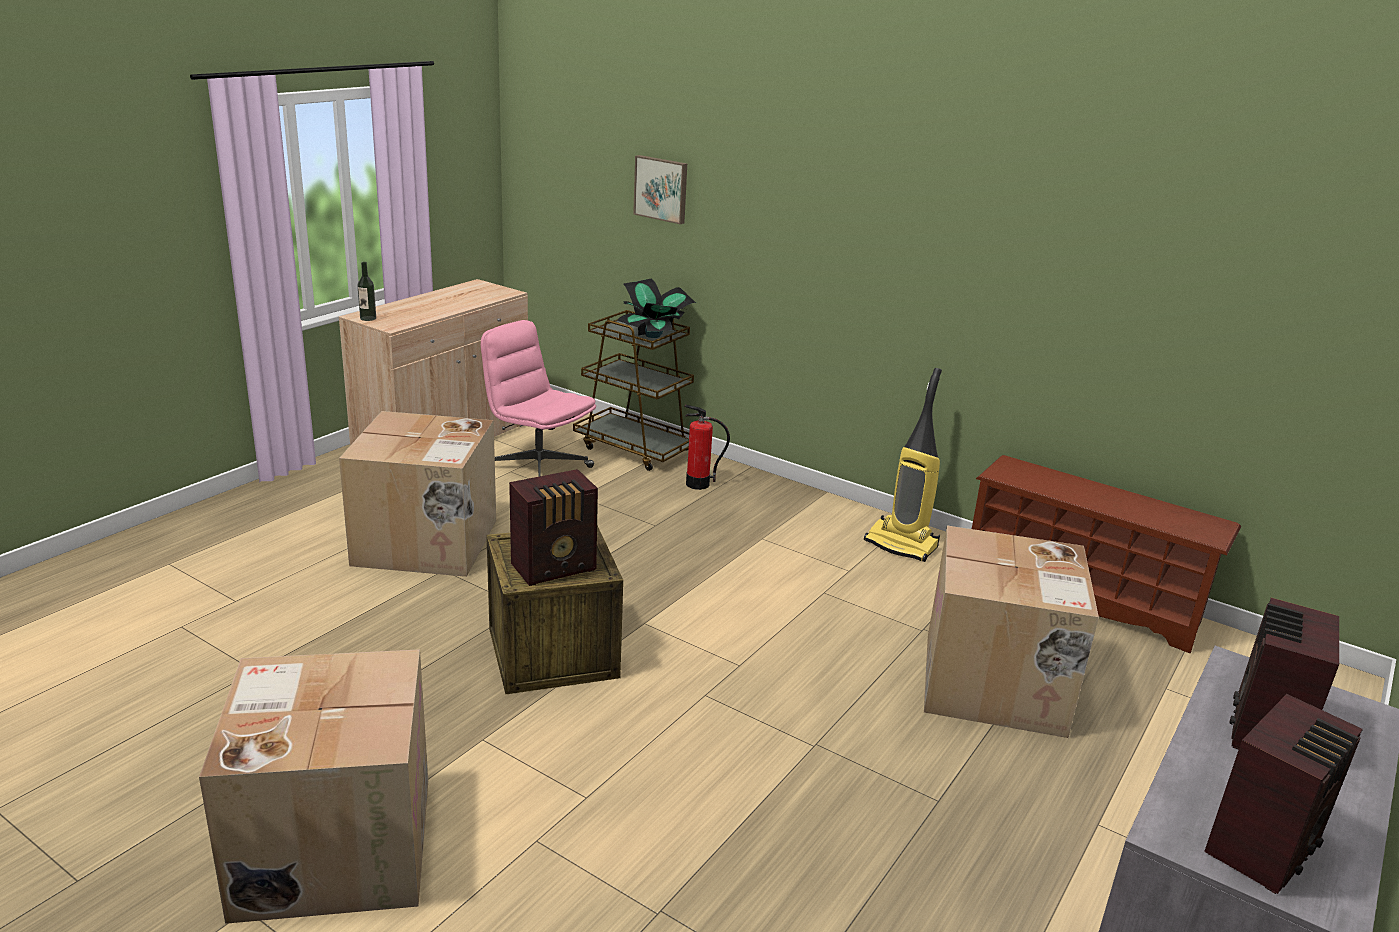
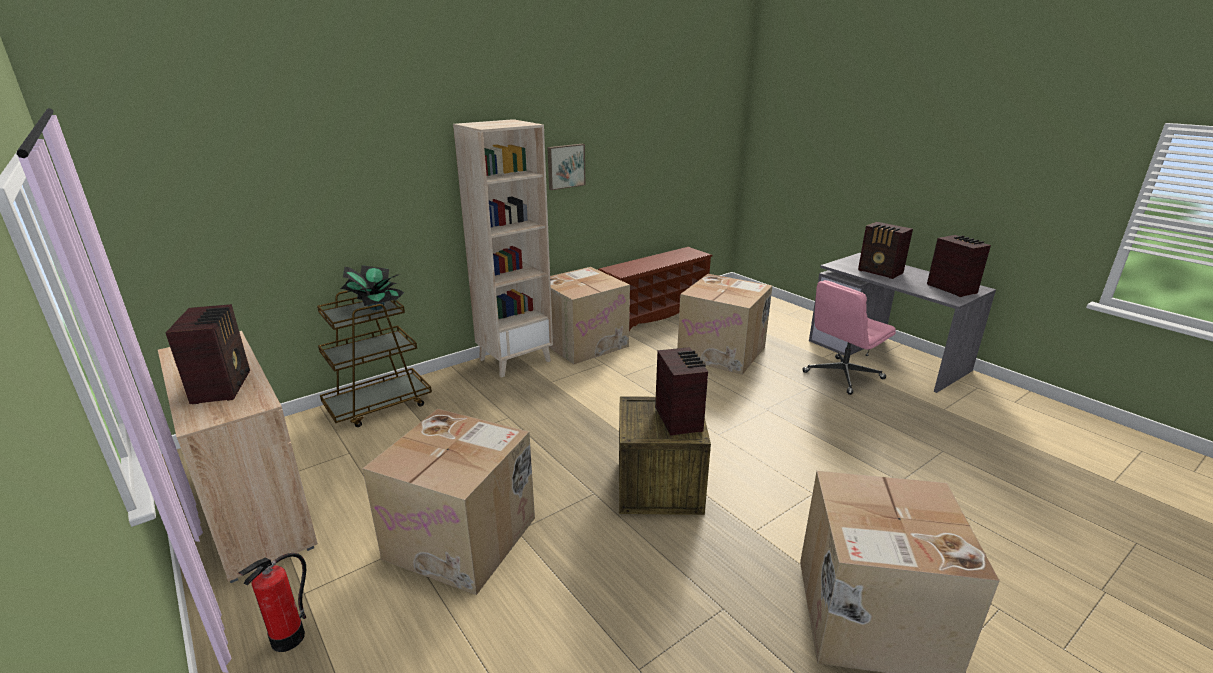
camera: 70 degrees left, 0 degrees up
(368, 318) = (212, 417): bottle -> none
(418, 310) = (223, 386): none -> radio
(537, 467) = (368, 457): pink office chair -> pink office chair (842, 376)
(661, 189) = (319, 190): picture -> picture (565, 166)
(698, 484) = (460, 390): fire extinguisher -> fire extinguisher (288, 638)
(801, 503) = (515, 360): none -> beige bookcase
(902, 544) = (583, 342): vacuum cleaner -> cardboard box

